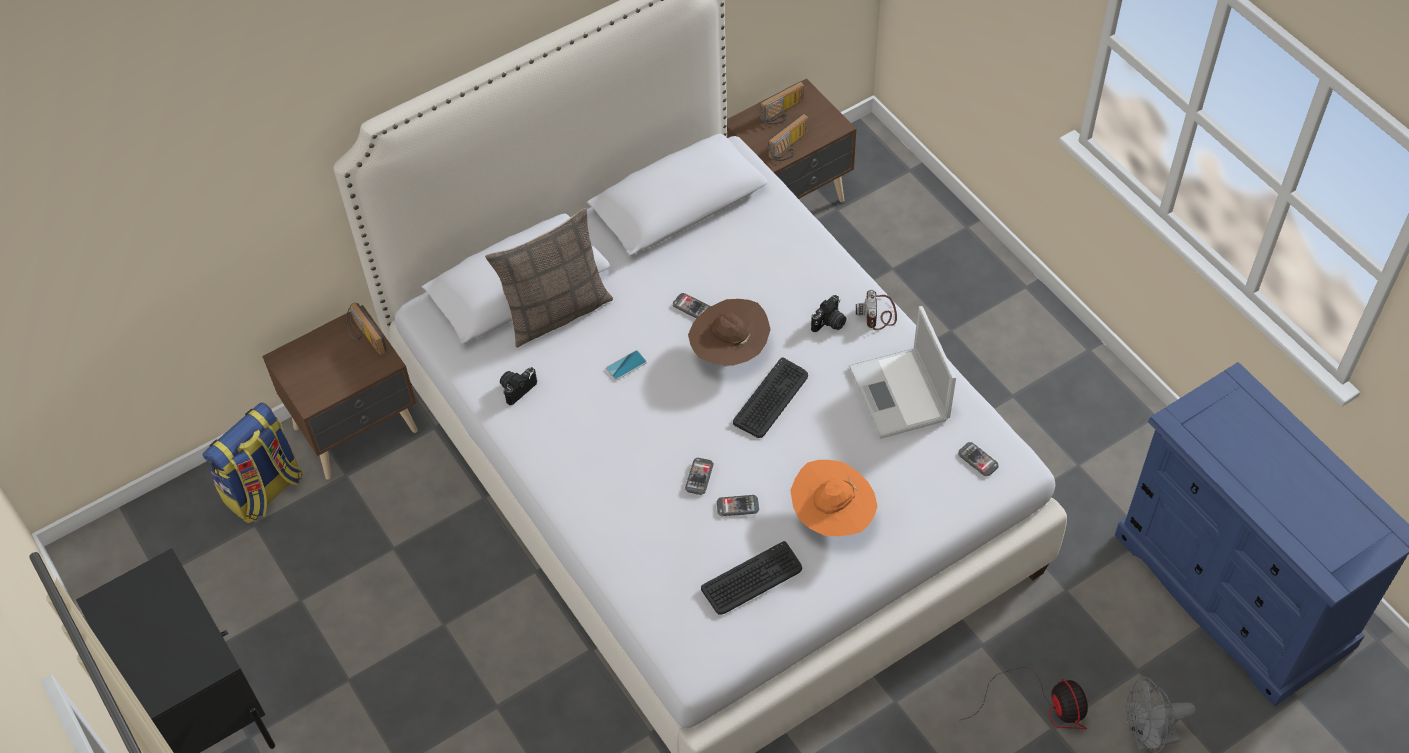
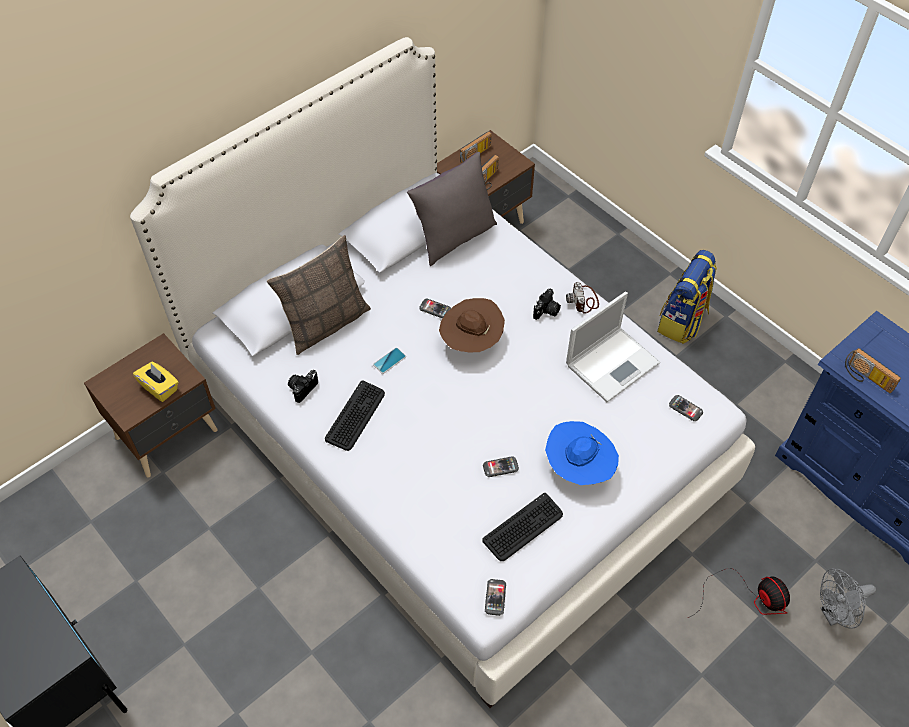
camera: 10 degrees left, 0 degrees up
(264, 491) = (96, 492): backpack -> backpack (682, 321)
(351, 371) = (160, 387): none -> yellow tissue box
(364, 337) = (168, 359): radio -> radio (866, 378)
(699, 477) = (464, 446): phone -> phone (495, 597)
(730, 219) = (454, 238): none -> grey pillow
(771, 399) = (512, 376): keyboard -> keyboard (355, 416)
(832, 517) = (578, 467): orange hat -> blue hat
(900, 395) = (613, 363): laptop -> laptop turned 105 degrees counterclockwise

